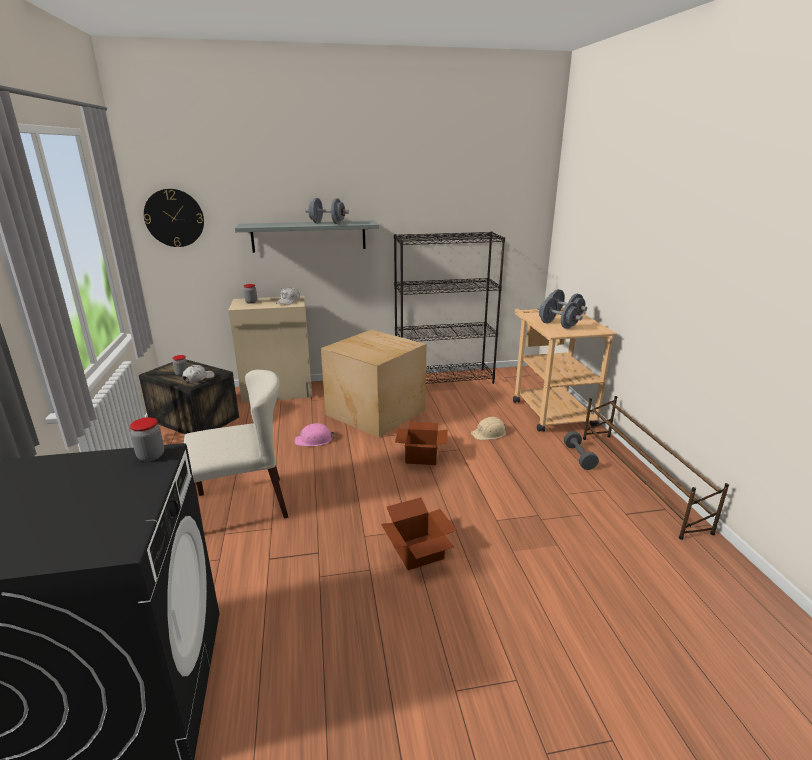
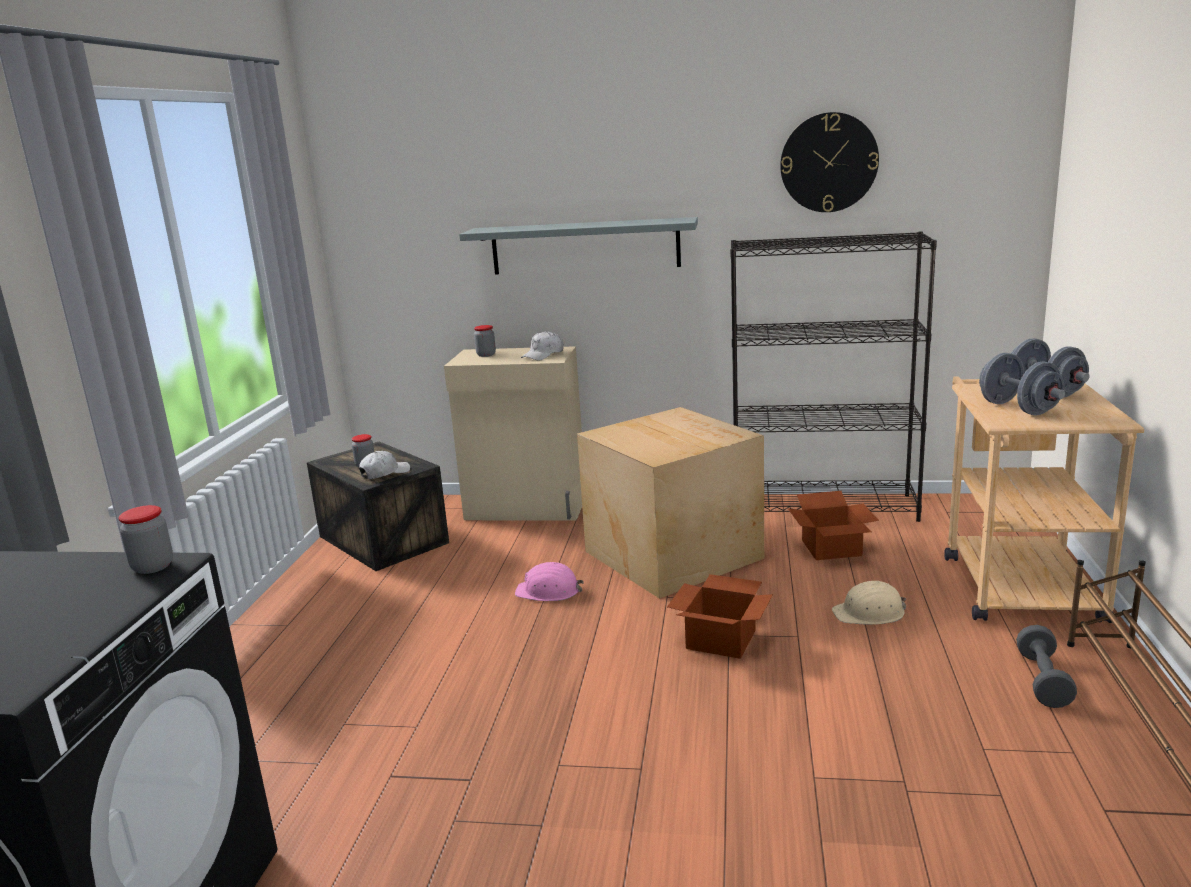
camera: 20 degrees right, 5 degrees down
(174, 218) = (381, 222): wall clock -> wall clock (828, 162)
(243, 504) = (392, 682): beige chair -> none
(327, 223) = (610, 223): grey dumbbell -> none
(418, 553) = (638, 811): cardboard box -> cardboard box (831, 549)

